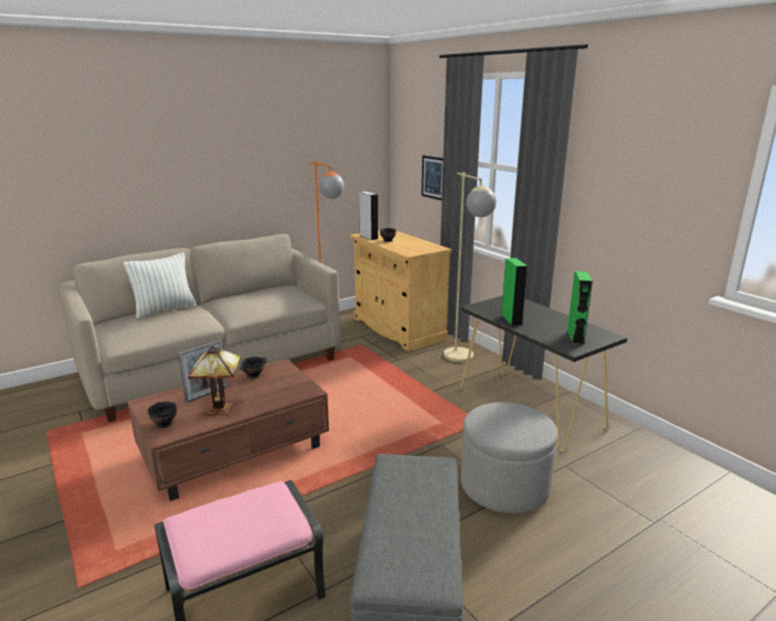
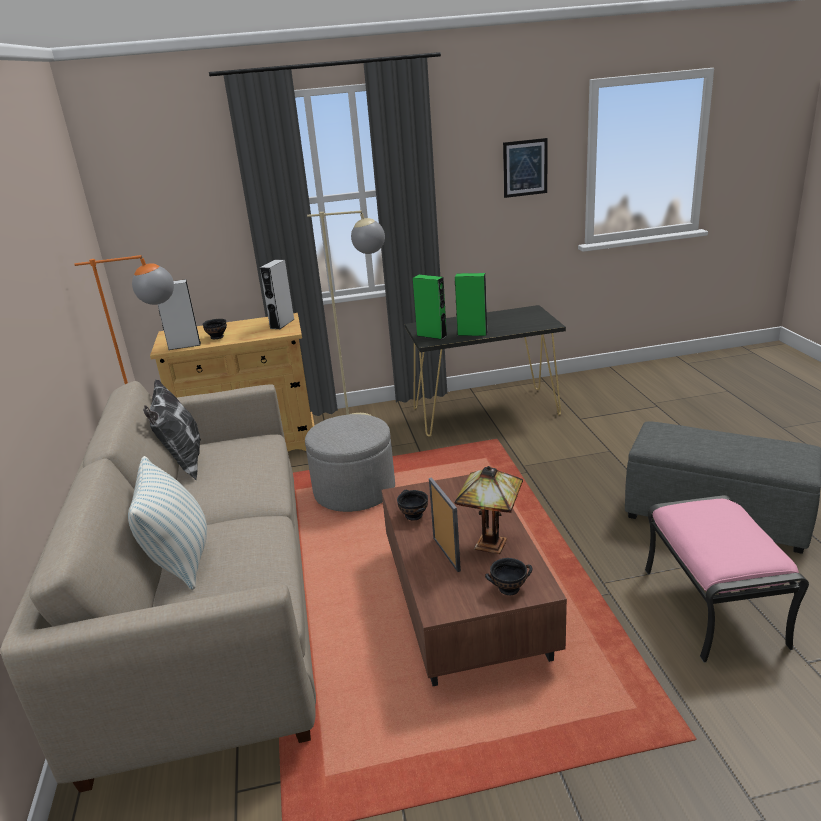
camera: 65 degrees left, 5 degrees up
(268, 288) = (183, 464): none -> pillow
(424, 249) = (282, 323): none -> grey speaker
(433, 177) = (212, 239): picture -> picture (525, 168)
(504, 486) = (597, 449): grey ottoman -> grey ottoman (354, 490)
(575, 337) = (528, 319): green speaker -> green speaker (432, 335)

